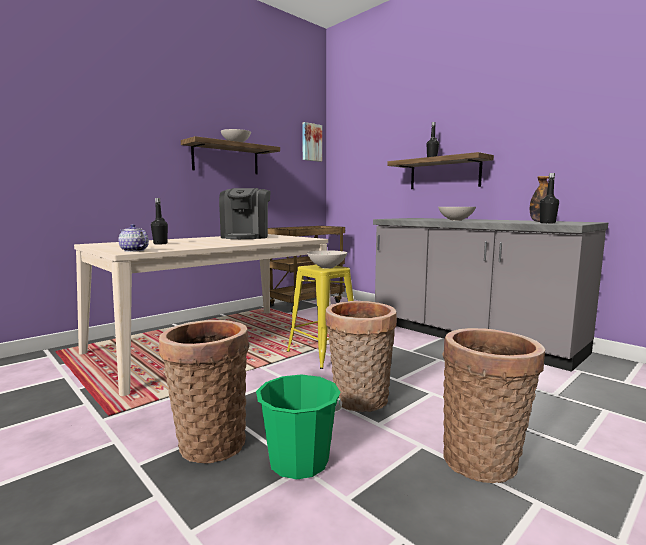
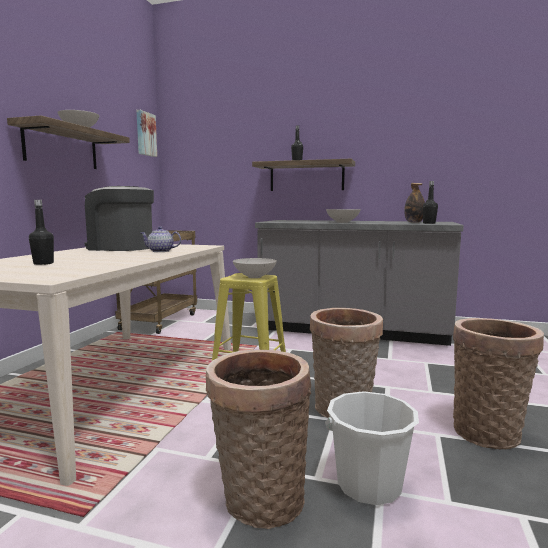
camera: 30 degrees left, 0 degrees up
(134, 250) = (53, 276): teapot -> teapot (161, 251)
(246, 237) = (121, 248): coffee machine -> coffee machine turned 135 degrees clockwise
(299, 461) = (369, 485): green bucket -> white bucket

